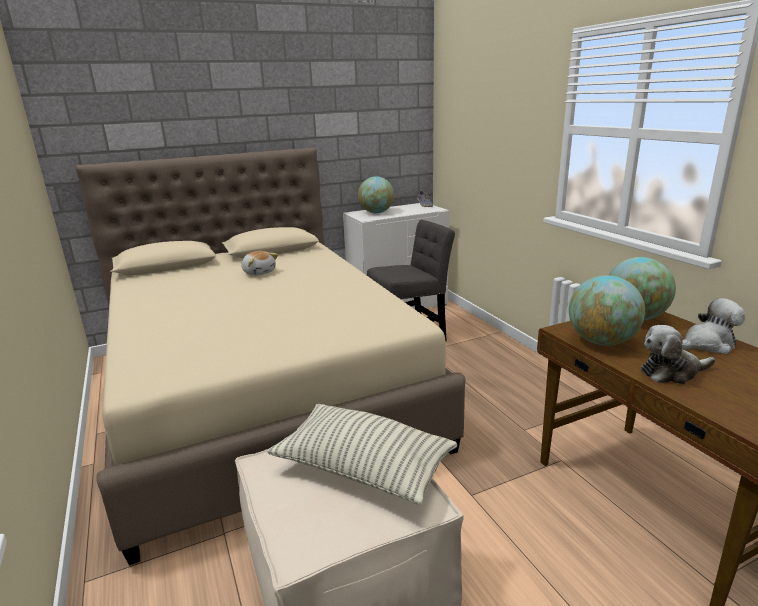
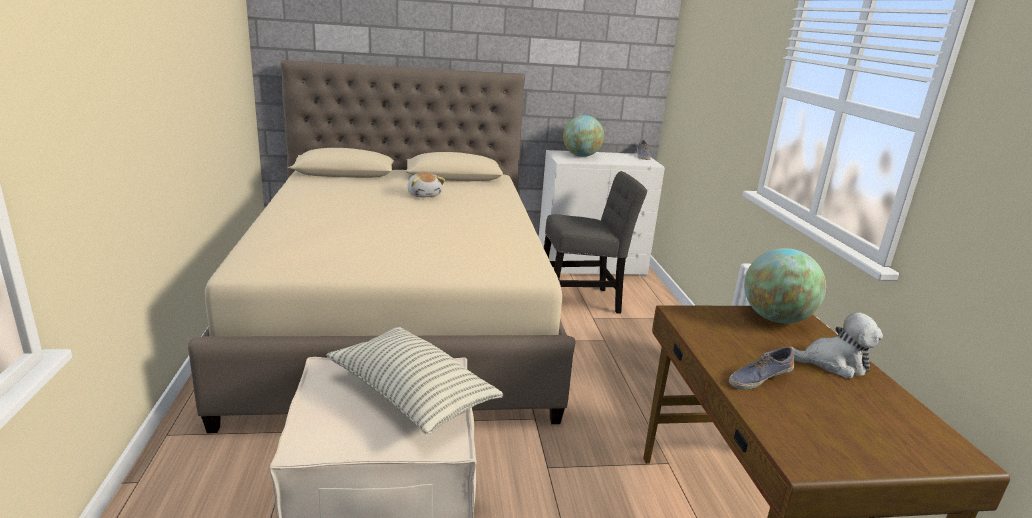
camera: 15 degrees right, 0 degrees up
(601, 341) = (711, 332): globe -> none
(671, 372) = (758, 379): plush toy -> shoe

